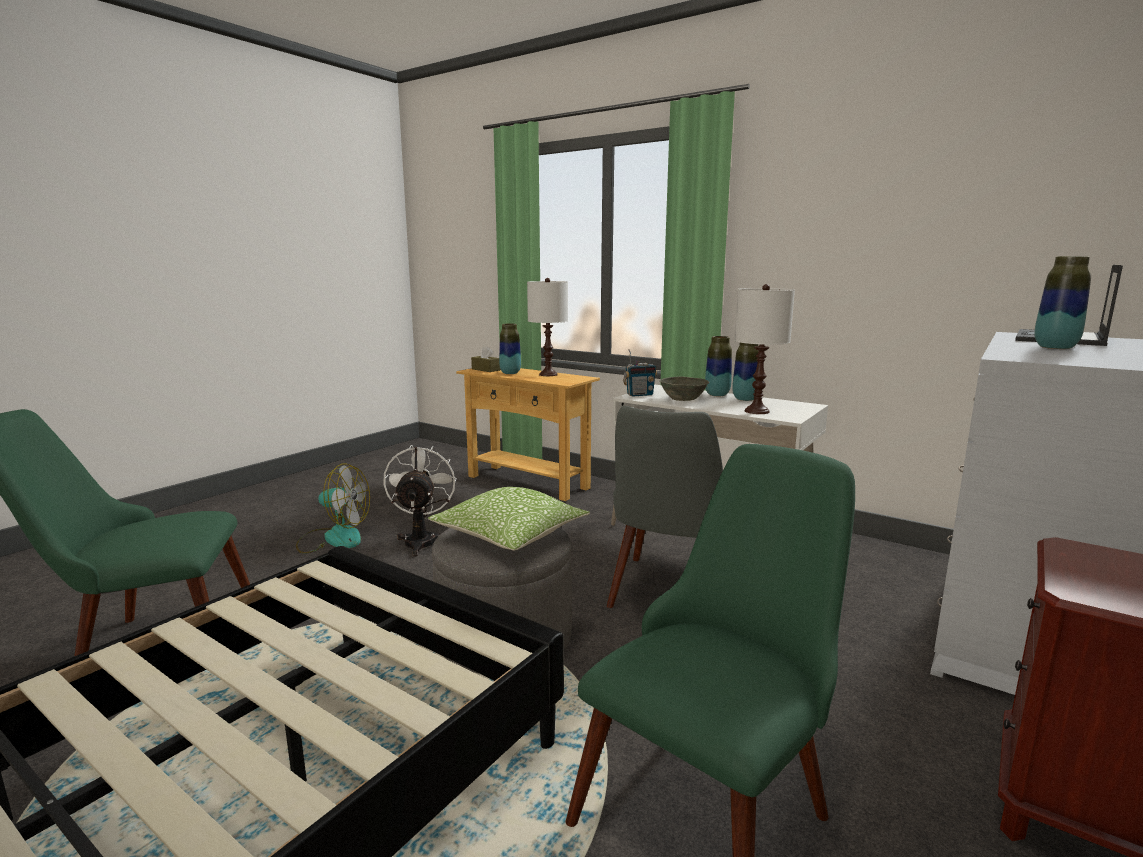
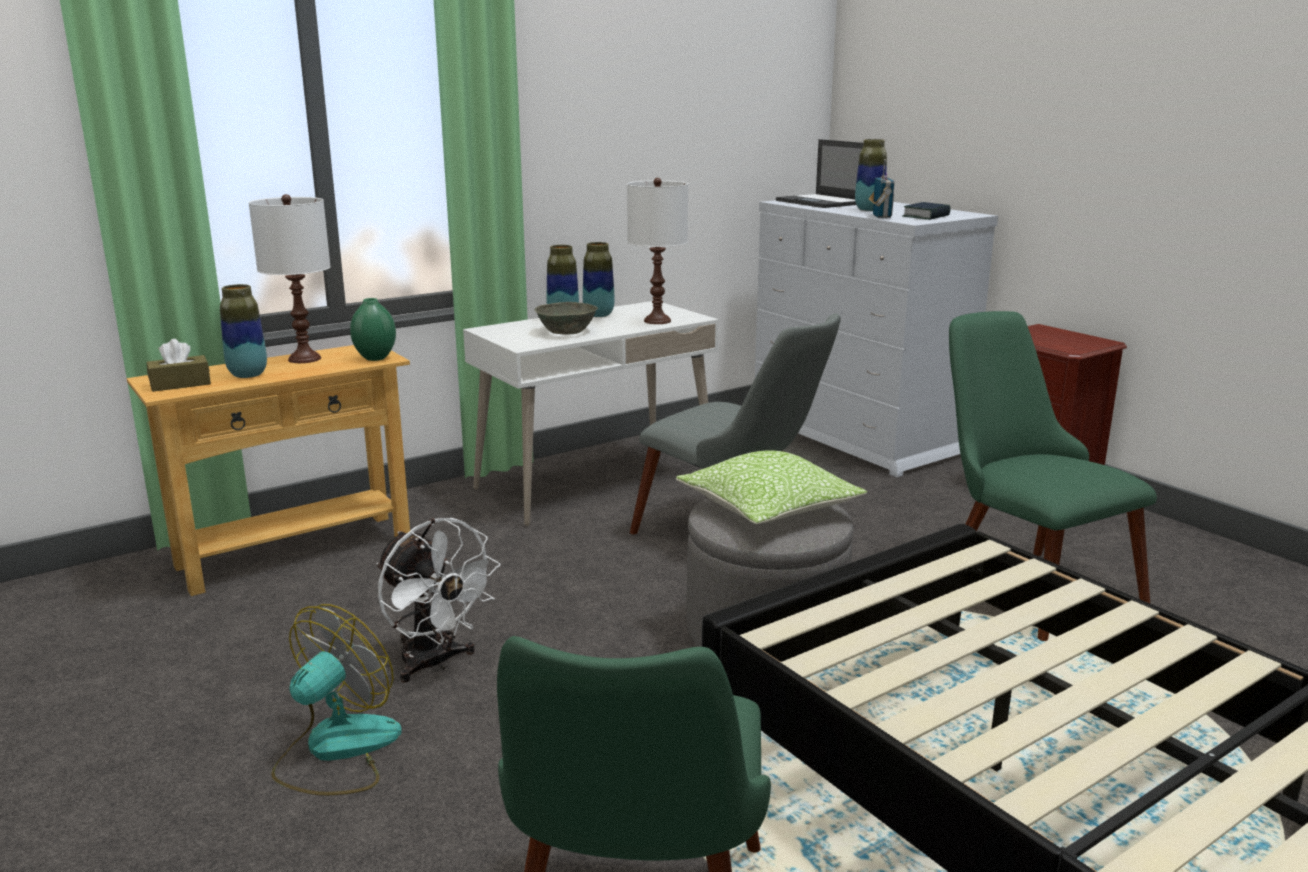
camera: 70 degrees left, 5 degrees up
(421, 540) = (435, 663): white fan -> white fan turned 150 degrees counterclockwise
(564, 381) = (376, 358): none -> green vase
(639, 395) = (519, 341): radio -> radio (881, 216)
(1075, 359) = (926, 216): none -> book

